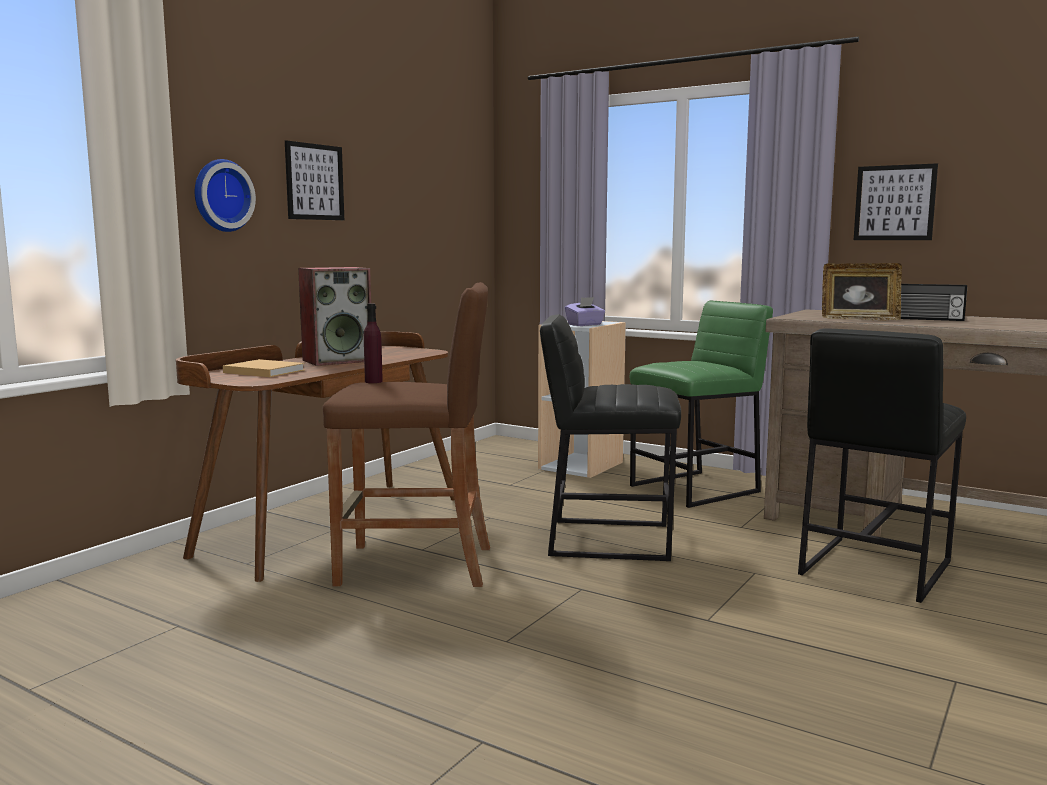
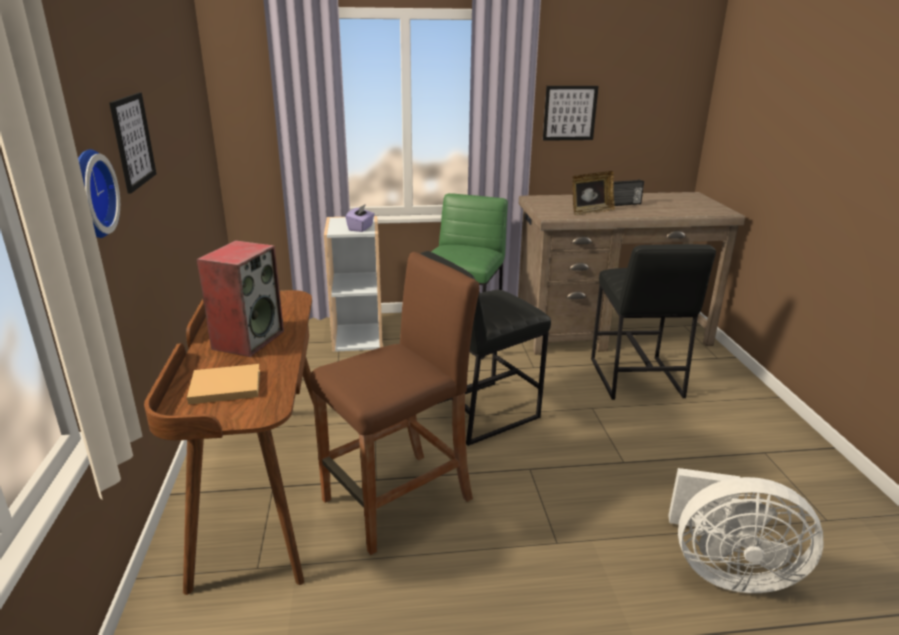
camera: 40 degrees left, 15 degrees up
(373, 381) = (349, 367): purple bottle -> none
(664, 736) = (727, 571): none -> white fan

